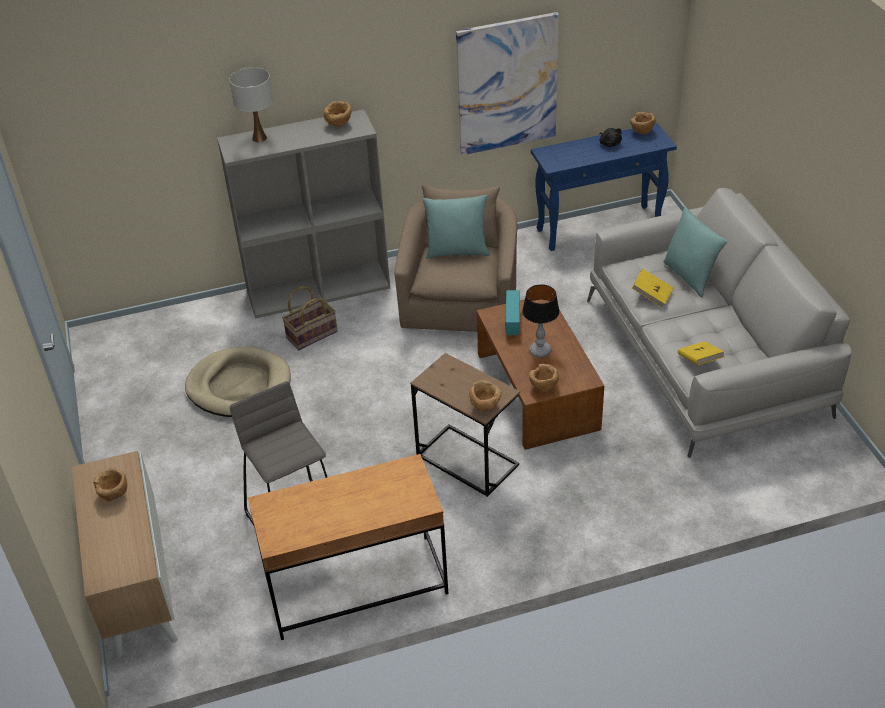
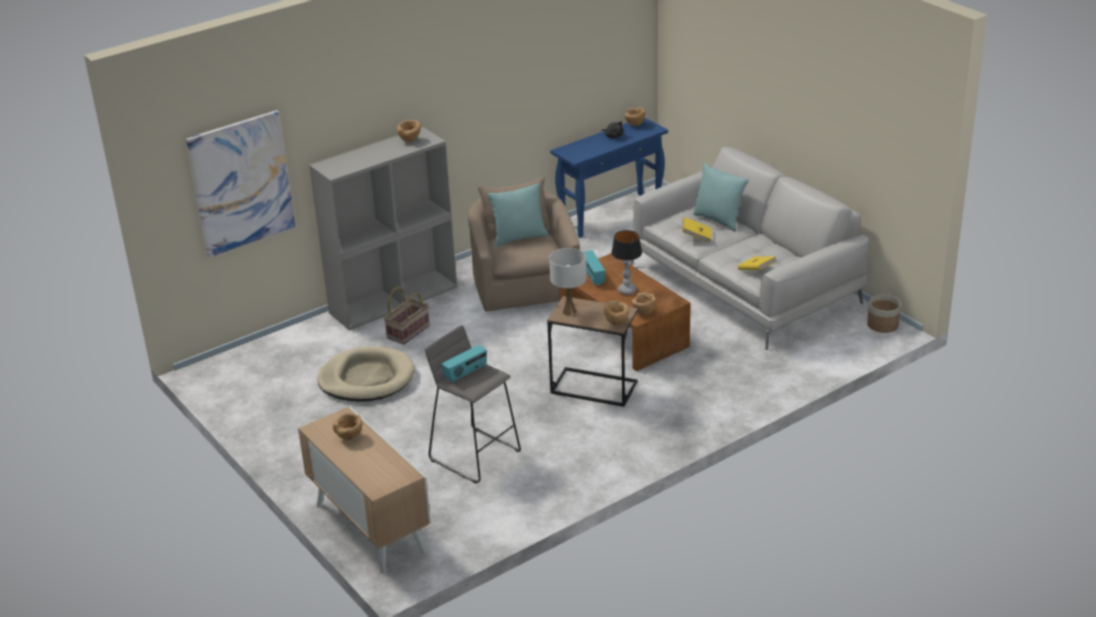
camera: 20 degrees left, 10 degrees down
(259, 138) = (347, 159): white table lamp -> white table lamp (569, 312)
(277, 441) = (465, 374): none -> radio
(356, 587) = (553, 484): brown desk -> none
(507, 84) = (529, 94): picture -> picture (241, 183)
(847, 456) = (883, 325): none -> planter

